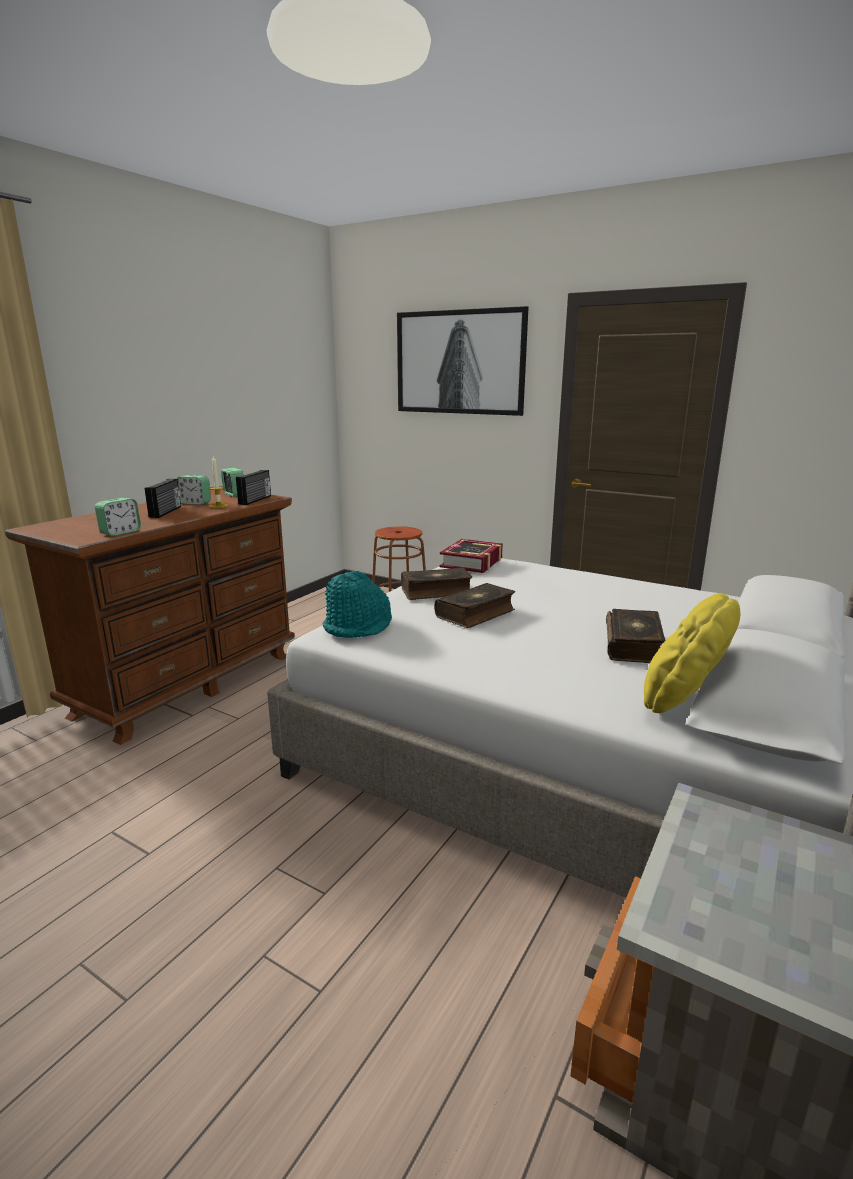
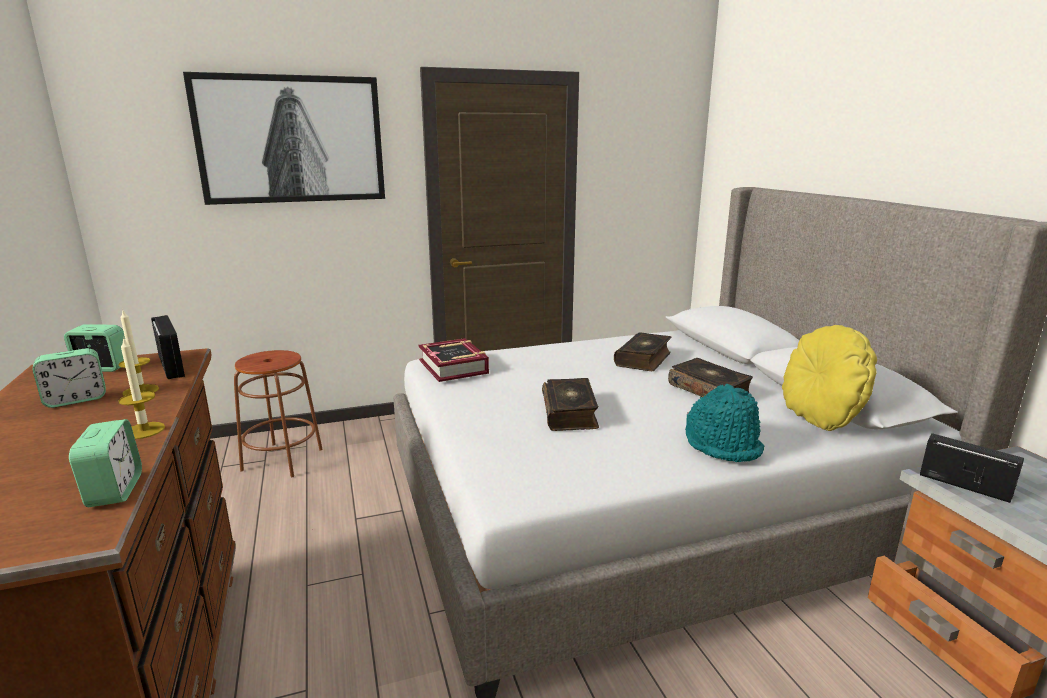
camera: 50 degrees left, 0 degrees up
(166, 512) = (74, 429): radio -> radio (964, 485)
(179, 518) = (144, 430): none -> candle
(358, 626) = (519, 473): turquoise hat -> turquoise hat (723, 445)
(436, 592) = (491, 407): book -> book (644, 359)

